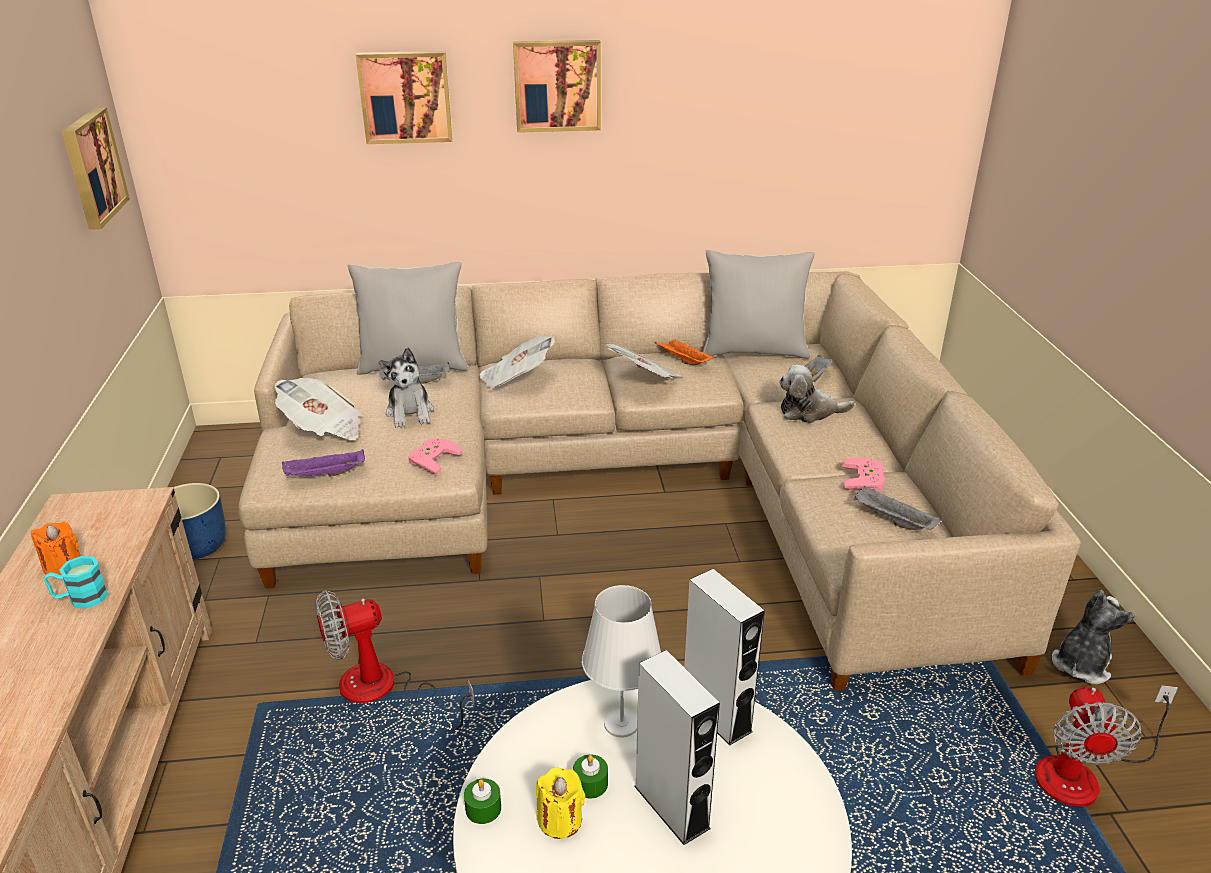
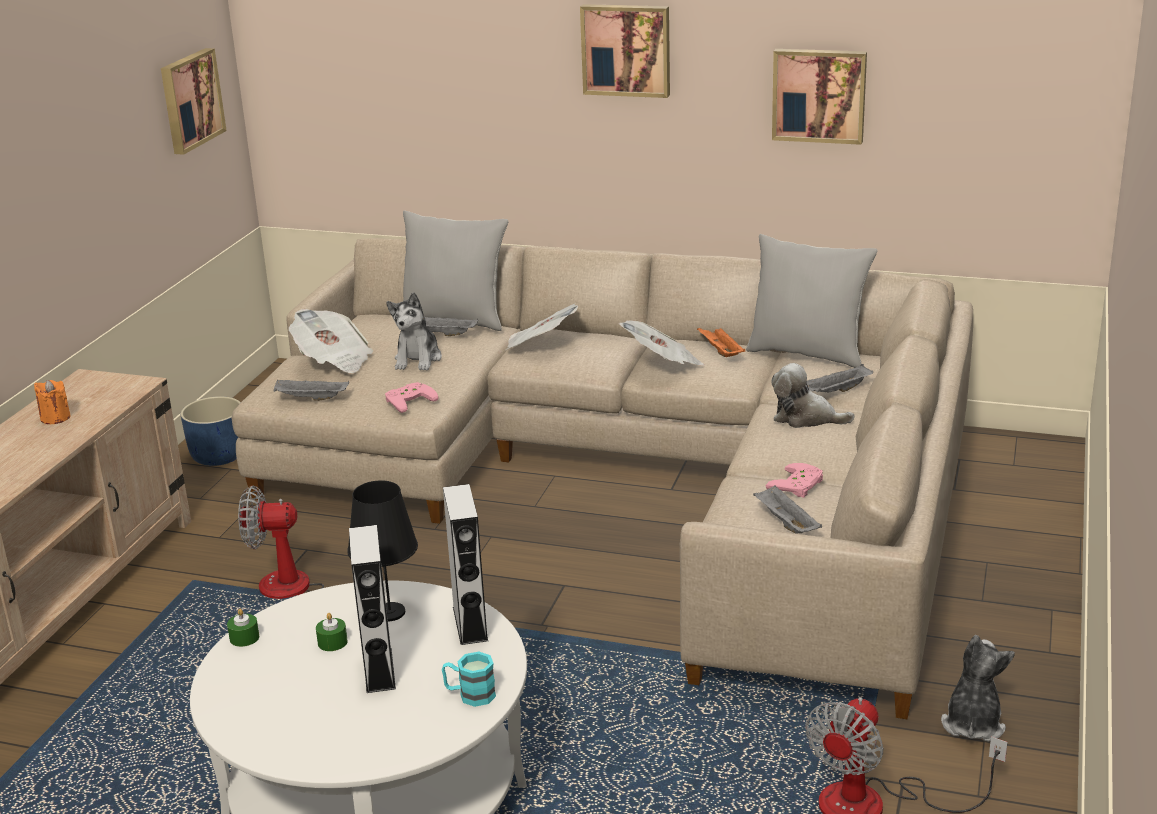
camera: 25 degrees right, 5 degrees down
(80, 598) = (53, 440): turquoise mug -> turquoise mug (470, 695)
(324, 475) = (310, 398): purple tray -> grey tray
(405, 97) = (480, 52): picture -> picture (819, 95)
(560, 820) = (291, 657): yellow candle -> none
(621, 724) = (389, 613): white table lamp -> black table lamp
(1080, 665) = (972, 724): plush toy -> plush toy turned 45 degrees counterclockwise

